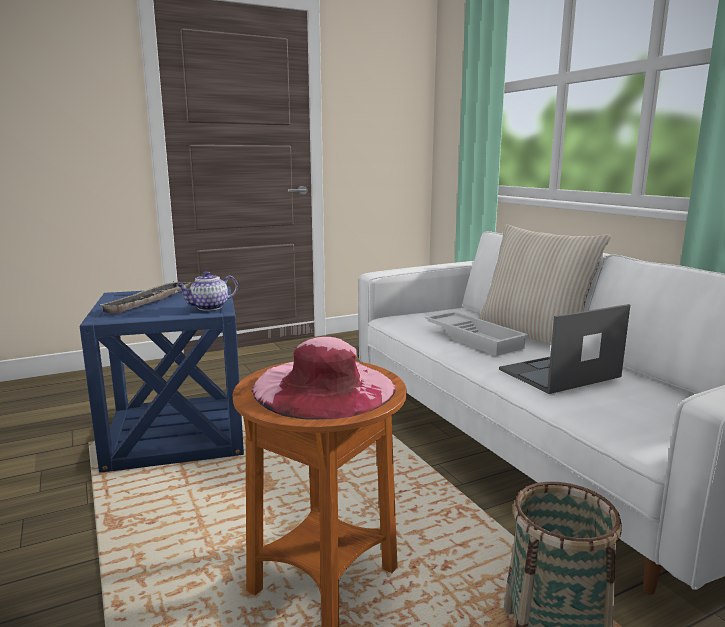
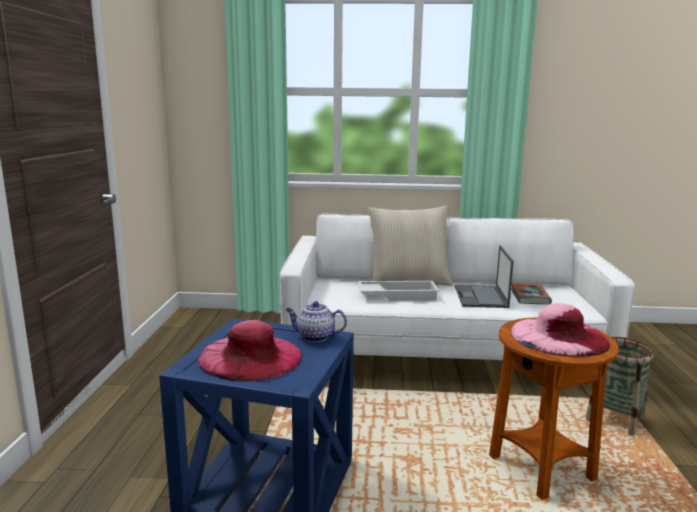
camera: 60 degrees left, 0 degrees up
(149, 301) = (251, 357): tray -> pink hat
(208, 307) = (315, 337): teapot -> teapot turned 105 degrees clockwise
(633, 401) = (529, 296): none -> book

